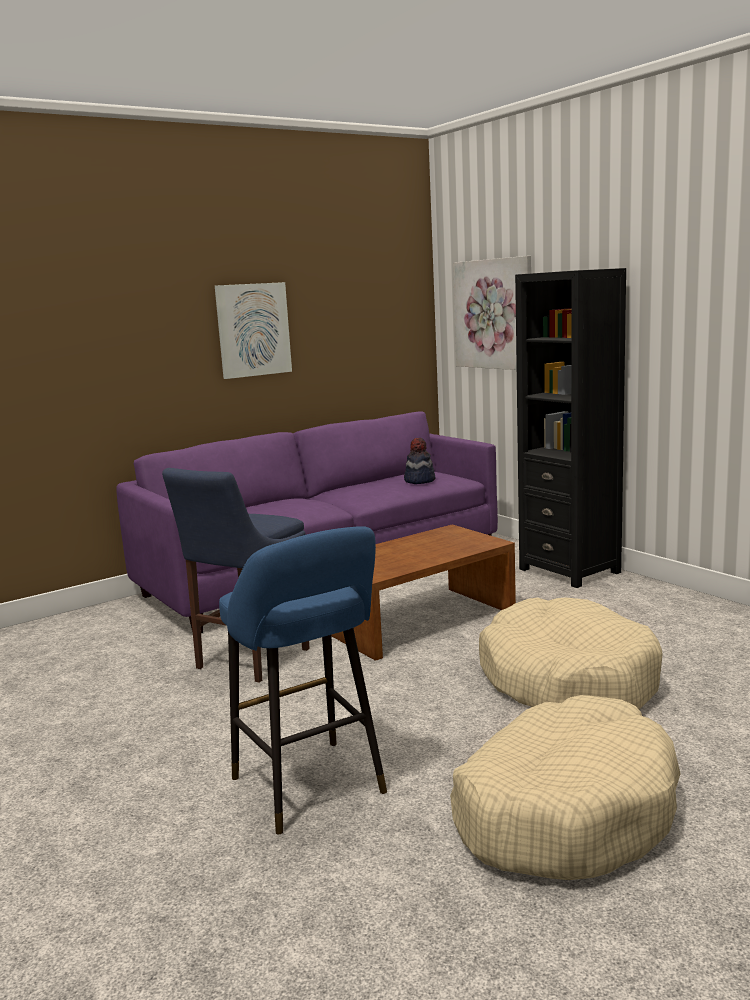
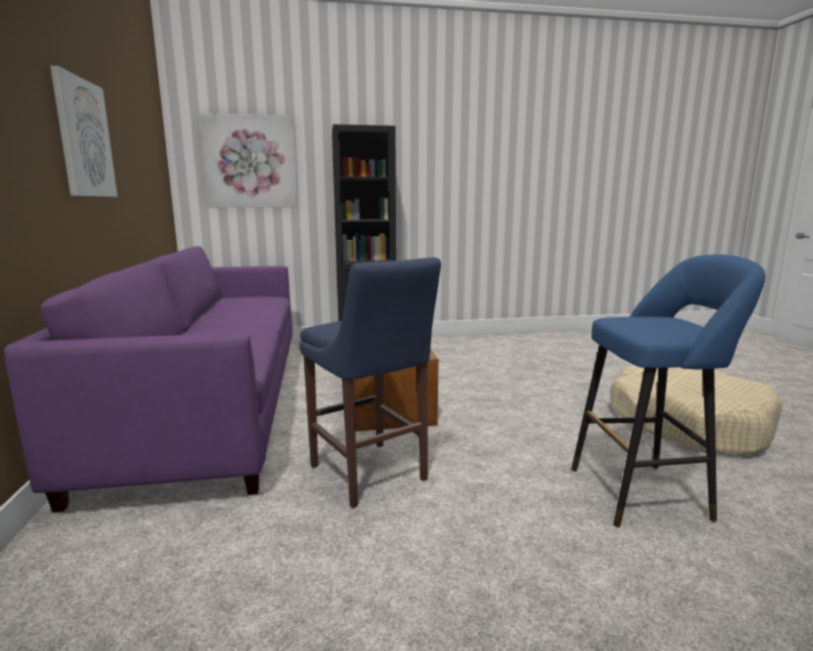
camera: 65 degrees left, 0 degrees up
(419, 480) = (256, 300): hat -> none
(567, 681) = (527, 385): beige dog bed -> none

